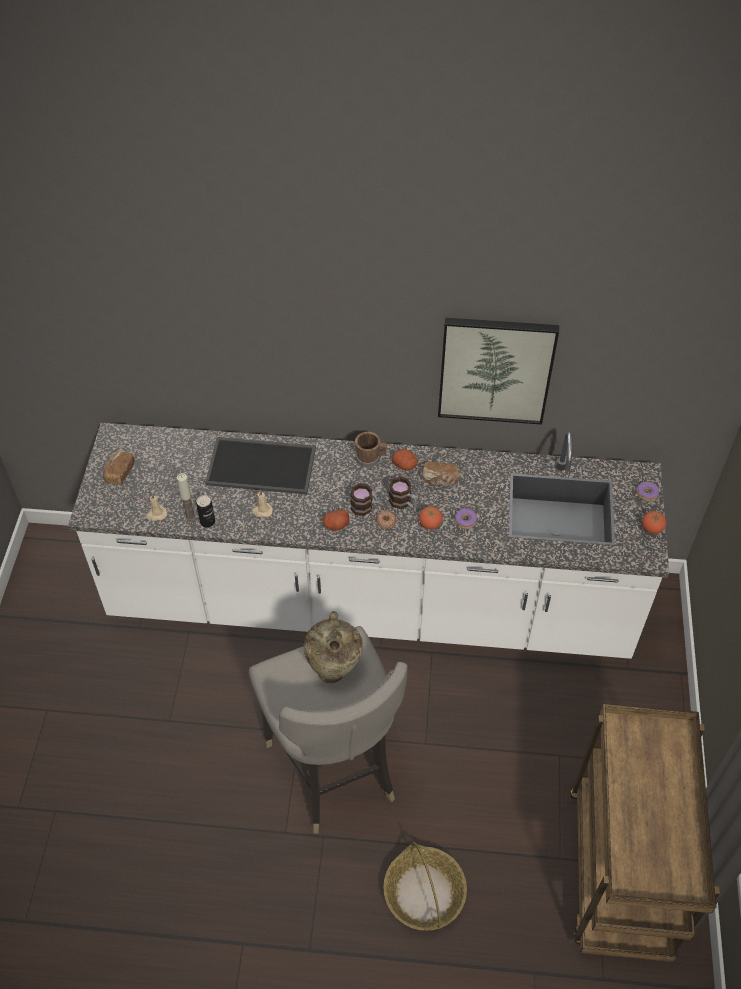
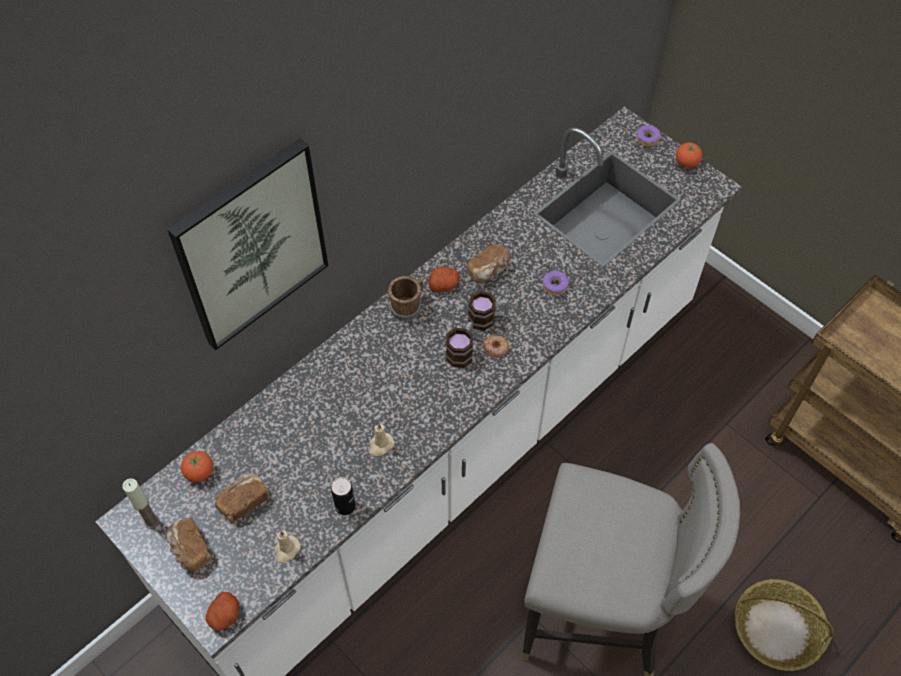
camera: 50 degrees left, 5 degrees up
(168, 474) = (243, 501): none -> bread
(190, 516) = (321, 518): candle -> candle (151, 521)
(262, 465) = (321, 403): tray -> none
(334, 669) = (599, 520): beige vase -> none
(336, 525) = (460, 392): potato -> potato (225, 616)
(430, 524) = (532, 315): tomato -> tomato (199, 472)
(495, 369) = (486, 115): picture -> picture (251, 245)

